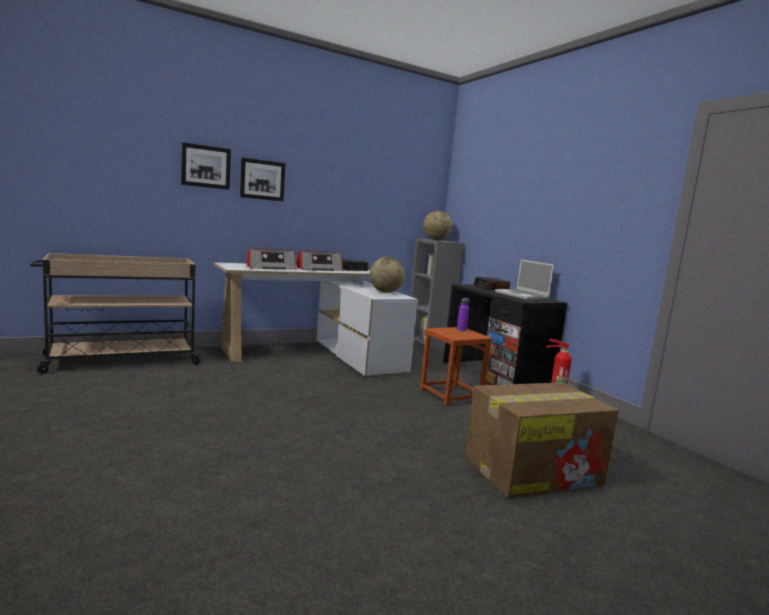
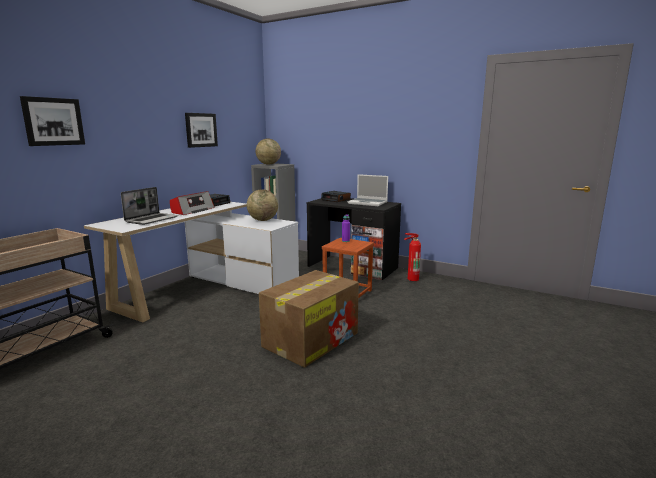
camera: 30 degrees left, 5 degrees up
(262, 180) = (115, 129): picture -> picture (201, 130)
(270, 268) = (152, 219): radio -> laptop
(534, 470) = (460, 333): cardboard box -> cardboard box (311, 339)

